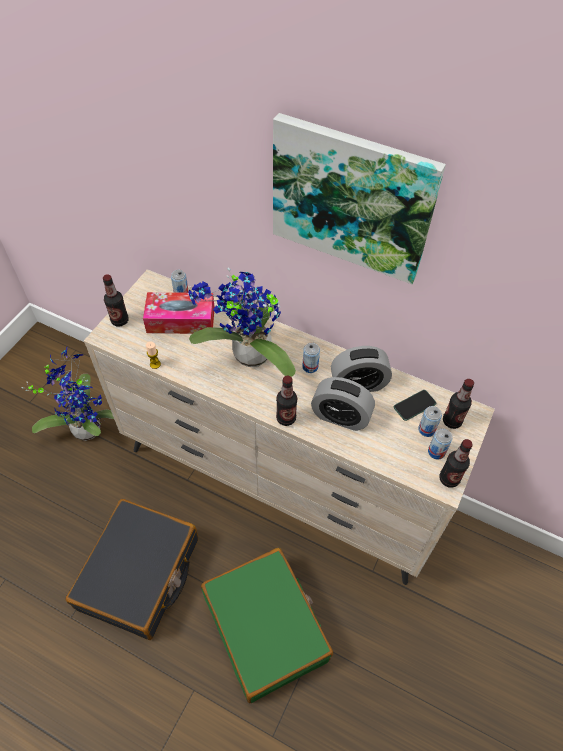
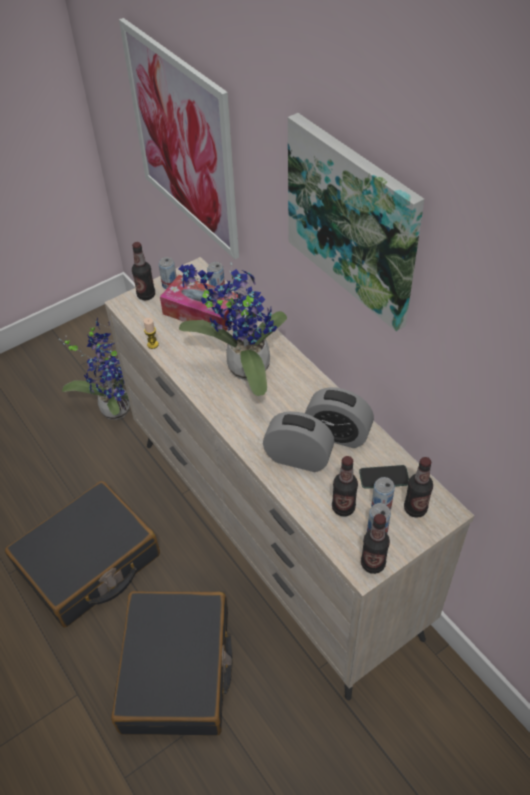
camera: 30 degrees right, 5 degrees down
(112, 165) = (182, 140): none -> picture
(266, 627) = (177, 670): green suitcase -> black suitcase
(286, 418) = (242, 438): bottle -> bottle (343, 507)
(310, 367) = (298, 399): can -> can (169, 284)
(340, 416) = (298, 458): alarm clock -> alarm clock turned 150 degrees clockwise

